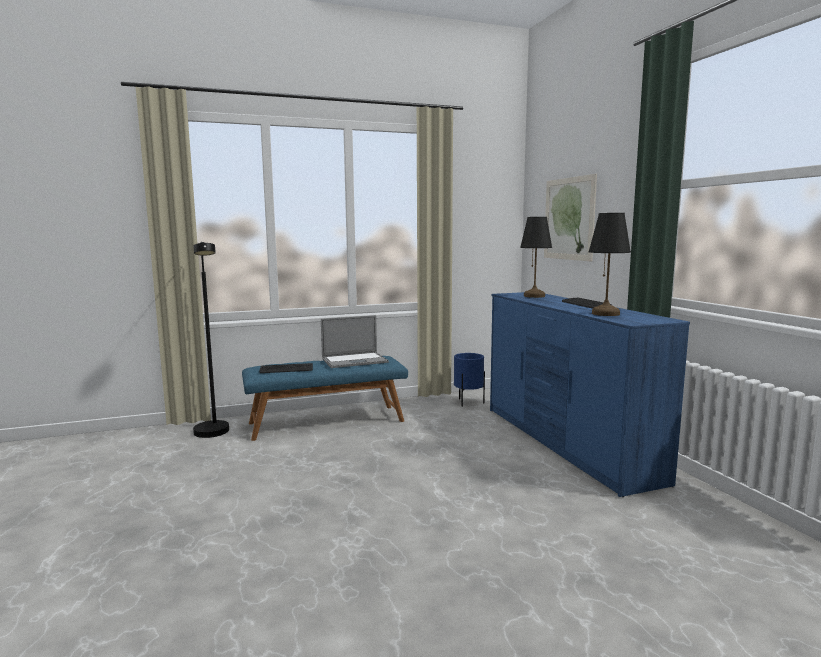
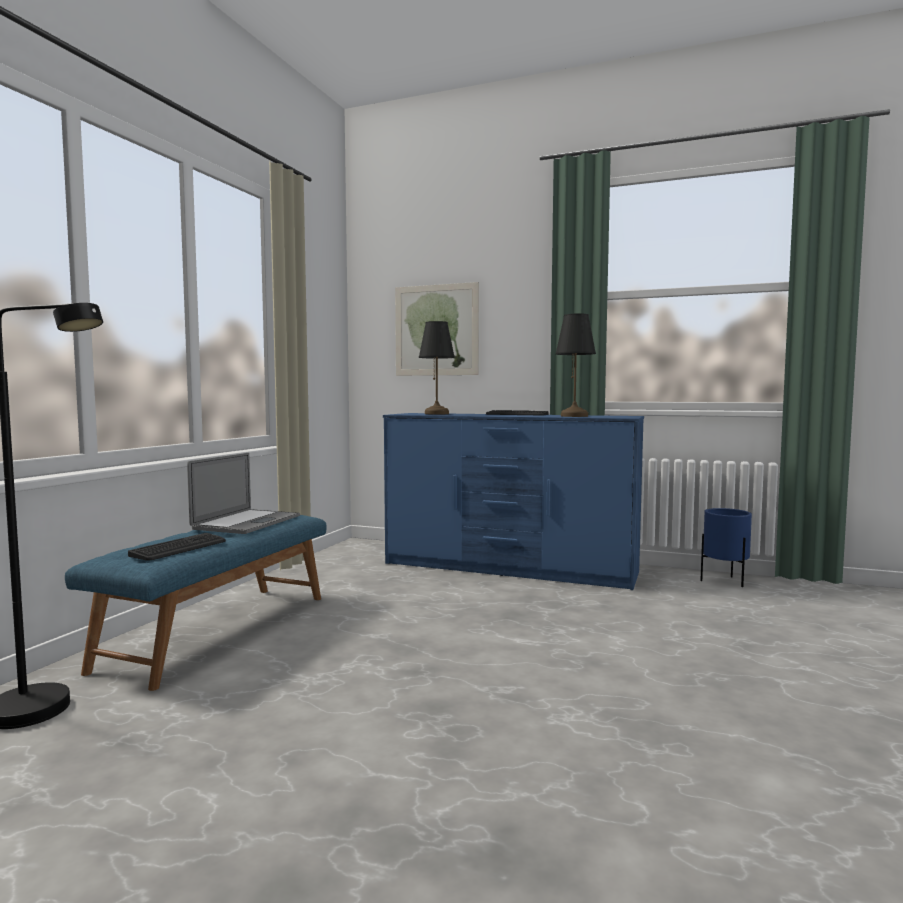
camera: 50 degrees left, 5 degrees down
(468, 403) = (346, 564): blue planter -> blue planter (725, 582)

